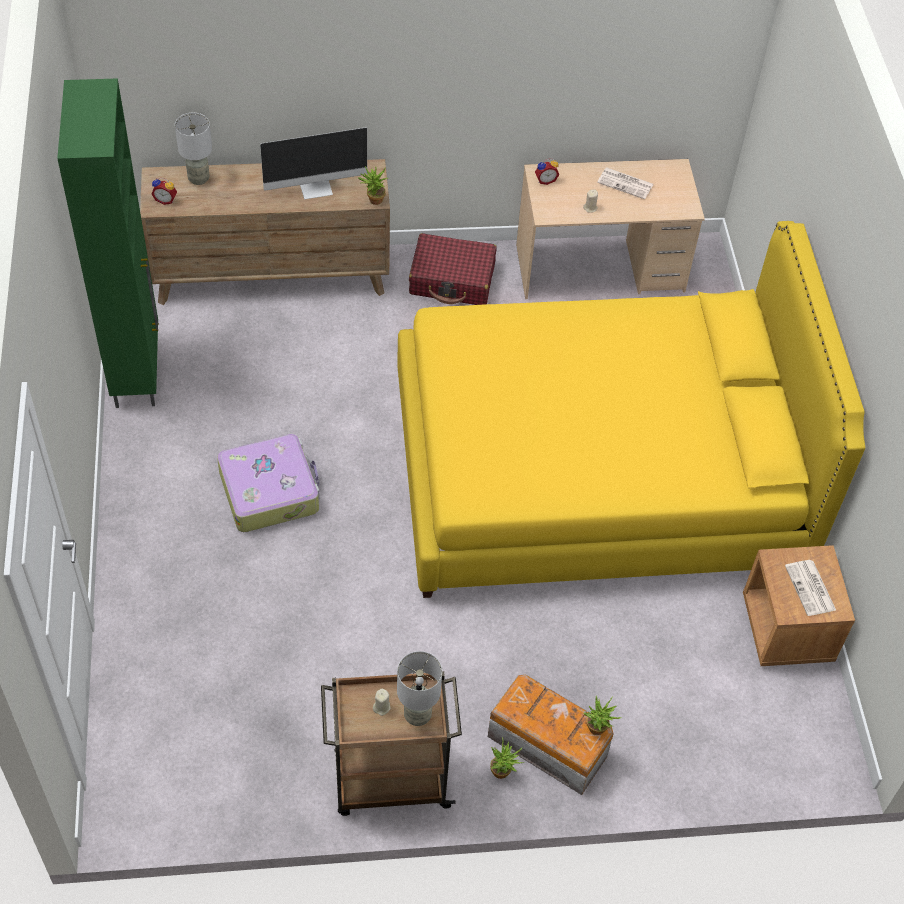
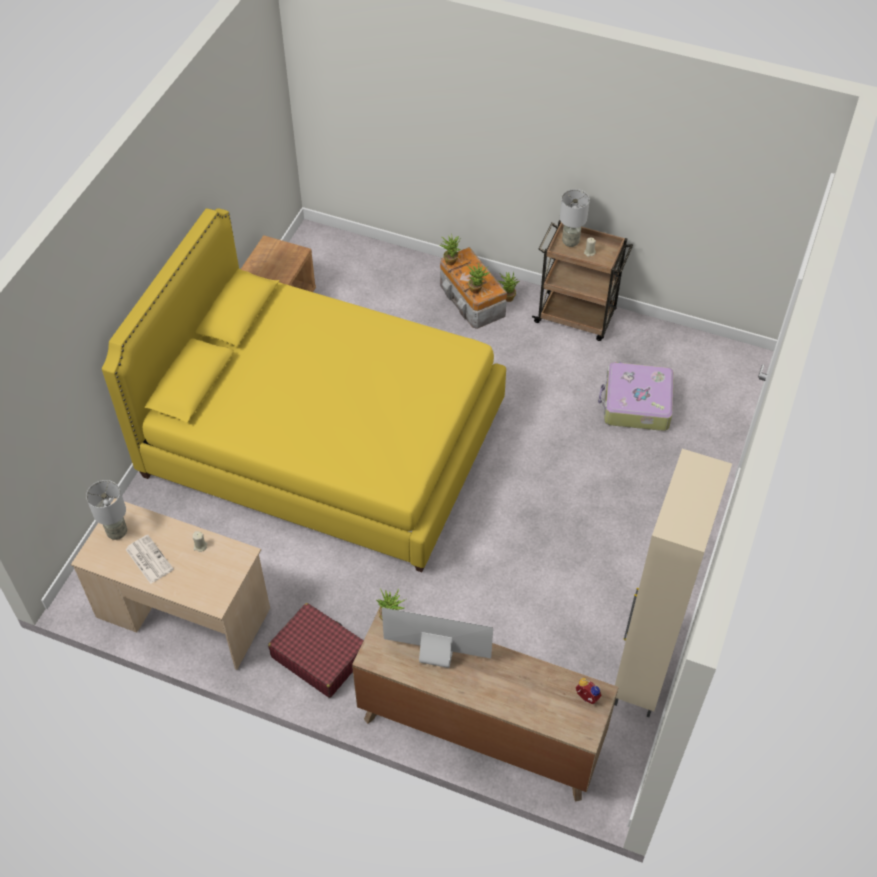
camera: 150 degrees left, 0 degrees up
(137, 370) = (642, 674): green cabinet -> beige cabinet
(199, 178) = (543, 713): grey table lamp -> grey table lamp (117, 532)
(270, 491) = (572, 521): suitcase -> suitcase (636, 404)
(532, 696) = (477, 289): none -> potted plant
(545, 180) = (216, 592): alarm clock -> none
(811, 589) = (273, 258): newspaper -> none

